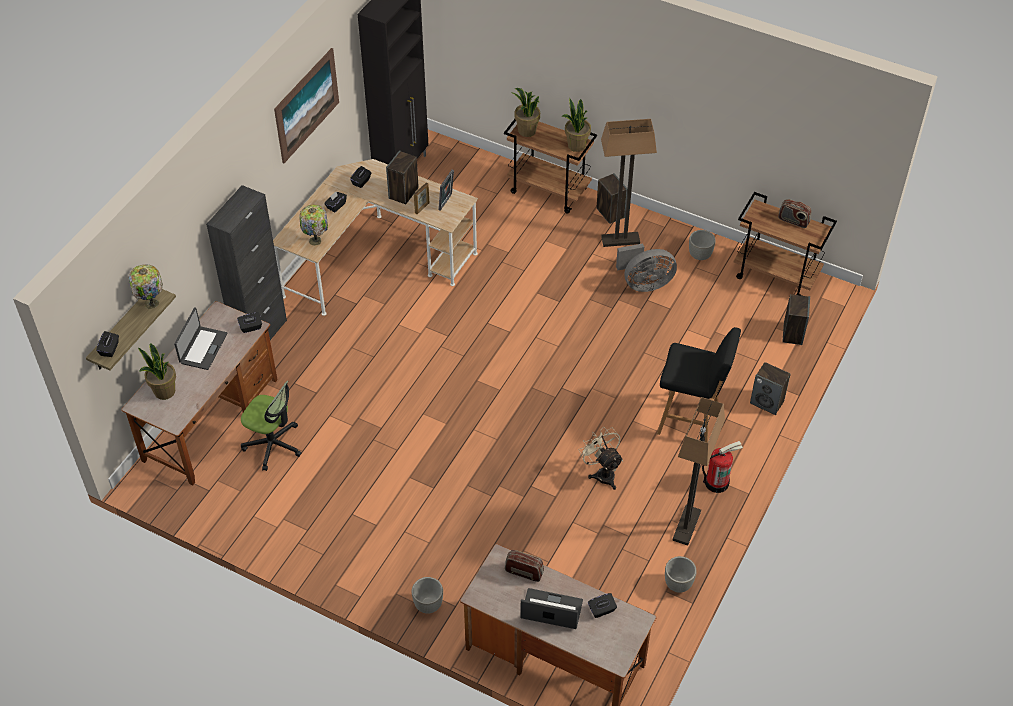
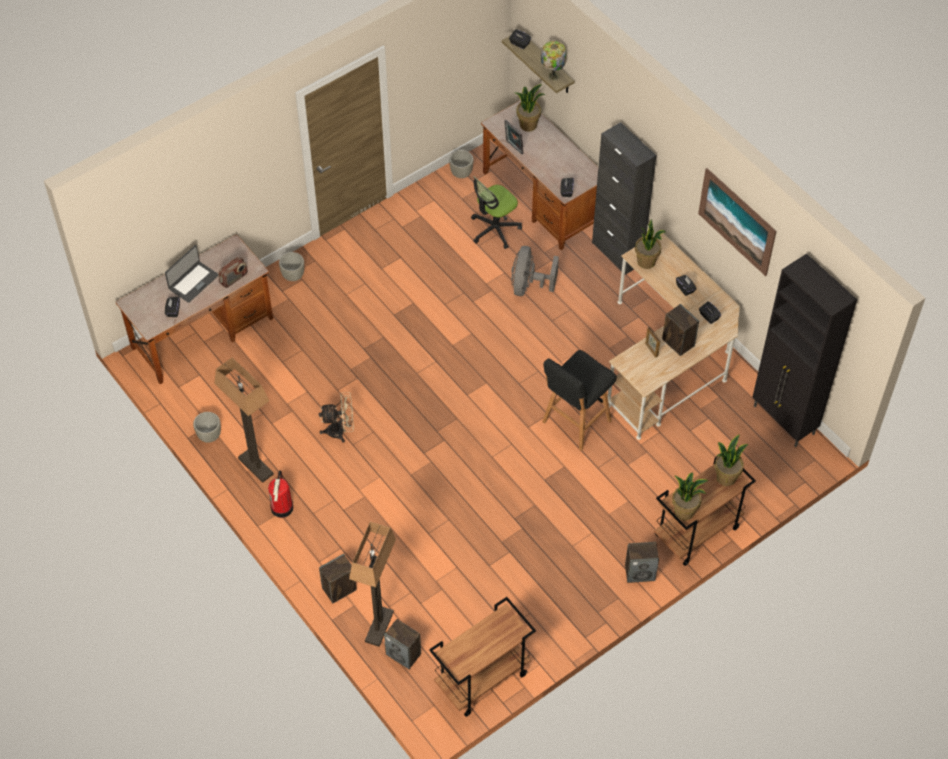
camera: 115 degrees right, 5 degrees up
(202, 348) = (560, 157): laptop -> none
(316, 241) = (646, 261): table lamp -> potted plant
(446, 202) = (649, 370): picture frame -> picture frame (513, 148)
(620, 240) = (598, 565): floor lamp -> floor lamp (379, 627)
(644, 283) = (531, 559): grey fan -> grey fan (528, 286)
(690, 419) = (356, 520): black stool -> black stool (575, 423)
(700, 255) = (543, 624): grey planter -> grey planter (461, 173)
(793, 221) = (484, 652): radio -> none

